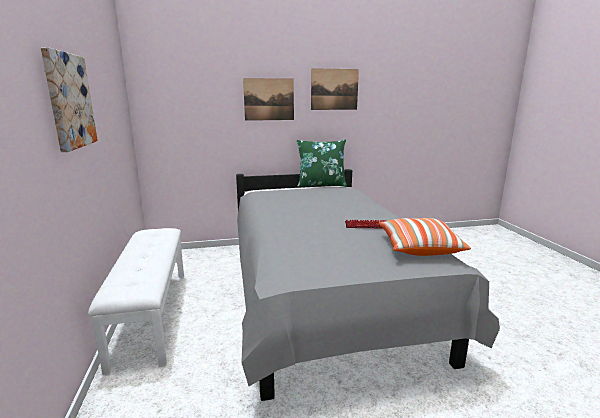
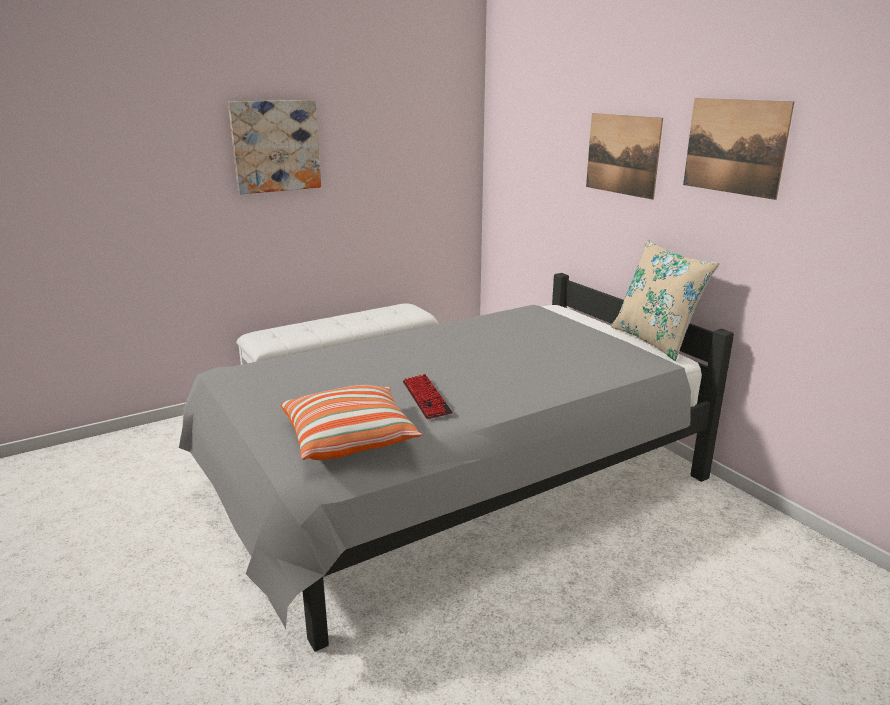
camera: 70 degrees right, 5 degrees up
(321, 185) = (655, 341): green pillow -> beige pillow

